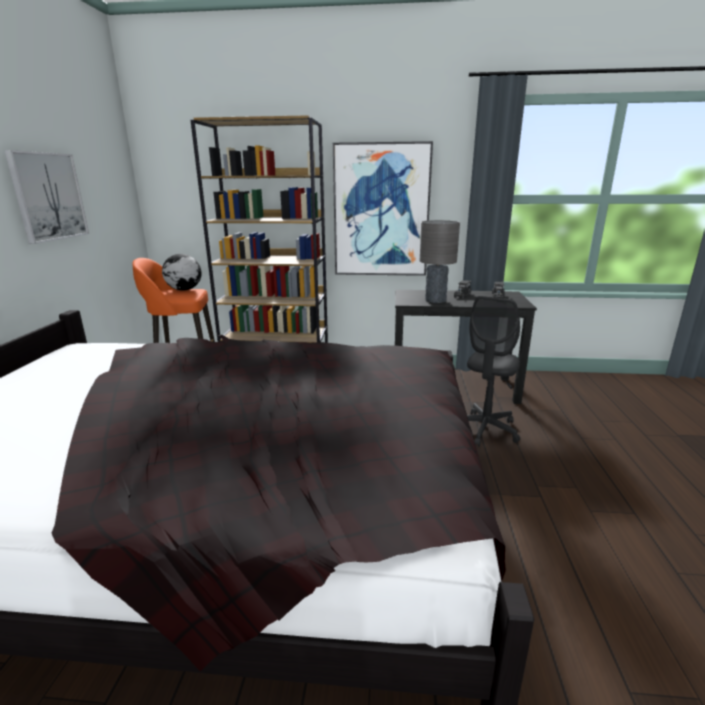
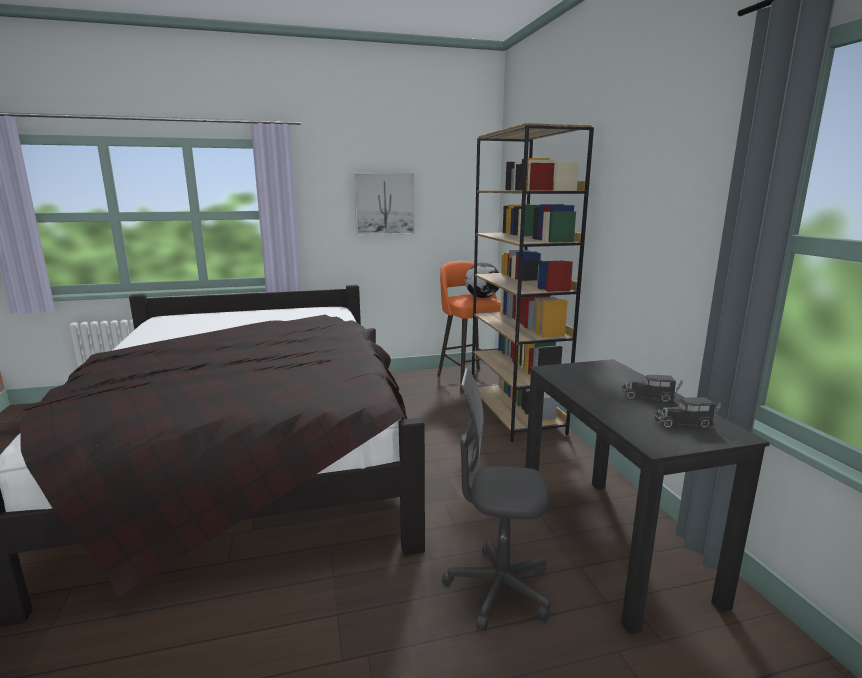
camera: 70 degrees right, 5 degrees down
(381, 211) = (638, 243): picture -> none
(435, 300) = (585, 384): grey table lamp -> none

